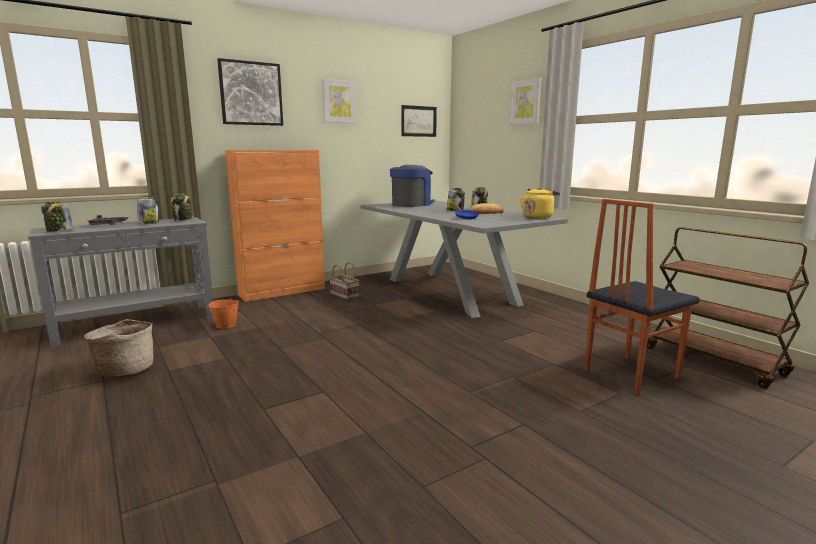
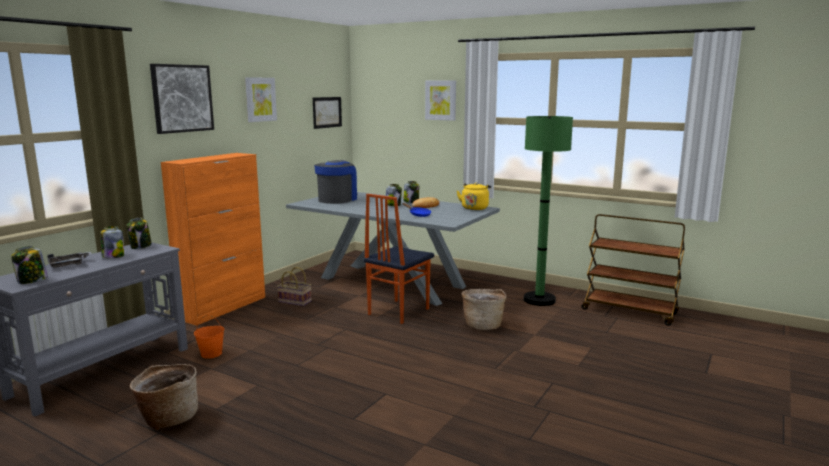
camera: 25 degrees left, 0 degrees up
(503, 344) = (483, 325): none -> basket
(598, 330) = (539, 300): none -> green floor lamp
(629, 374) = (587, 331): chair -> chair (397, 311)

